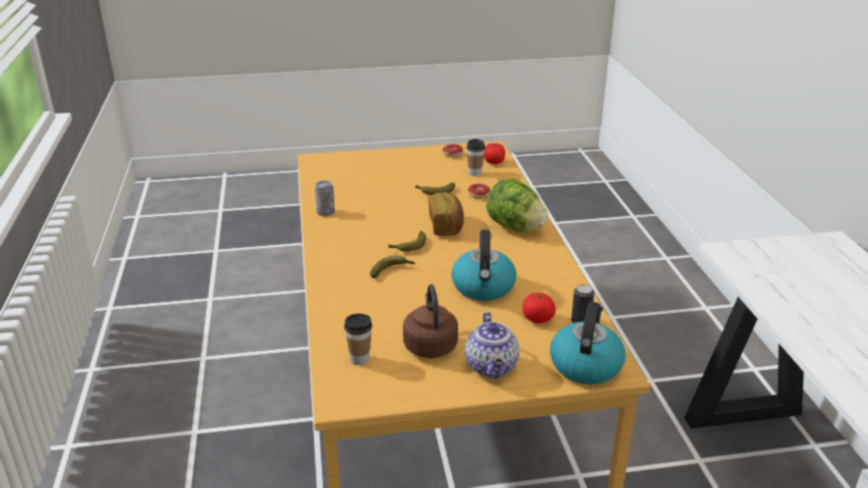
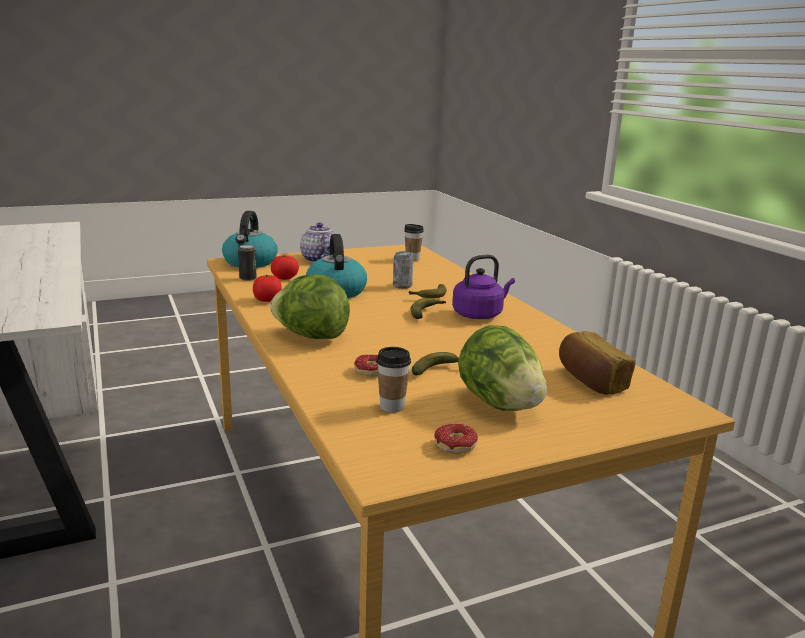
camera: 165 degrees right, 10 degrees down
(325, 212) = (556, 337): can -> can (402, 286)
(363, 241) = (479, 314): none -> purple kettle
(414, 170) = (499, 404): none -> lettuce
(430, 345) = (367, 265): brown kettle -> none
(446, 226) = (397, 332): bread -> bread (590, 381)
(494, 162) = (364, 433): tomato -> tomato (267, 300)

